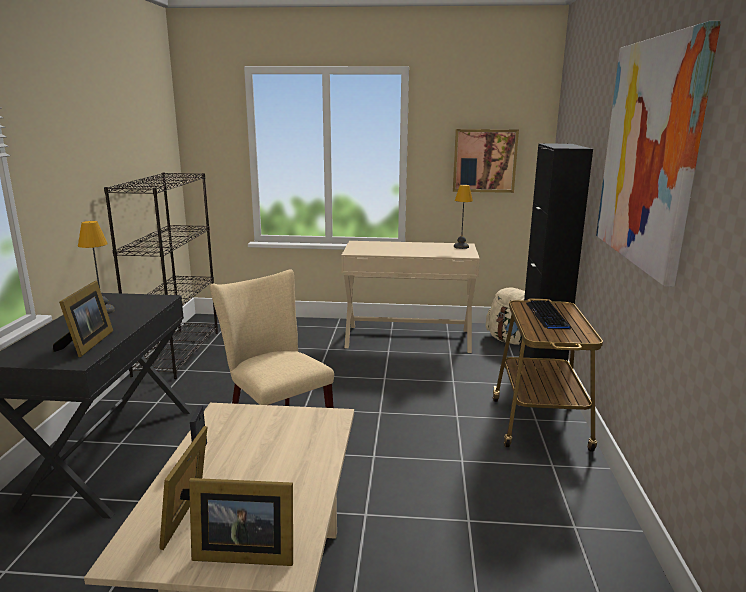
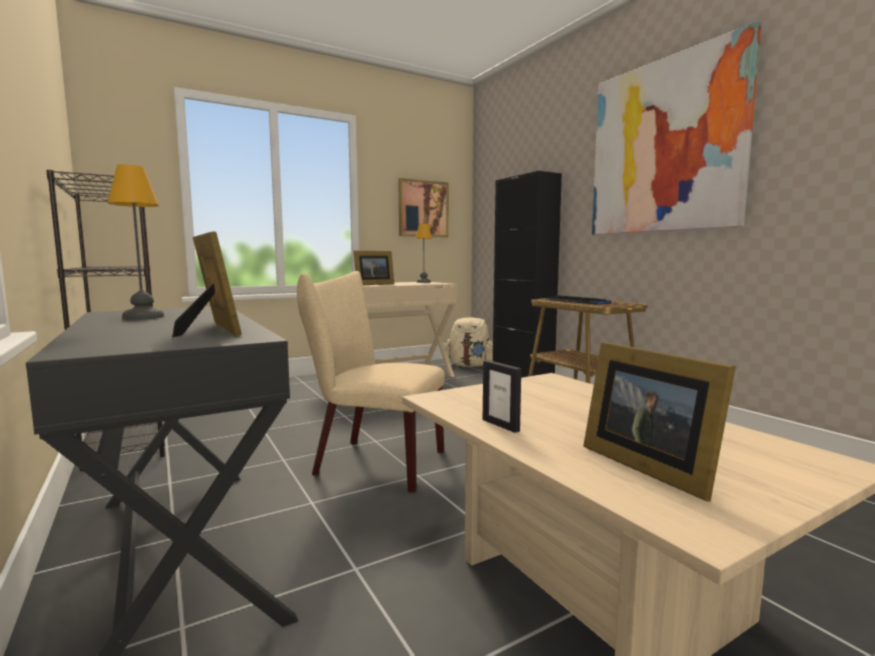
camera: 35 degrees left, 10 degrees down
(242, 552) = (771, 470): picture frame -> picture frame (372, 284)

